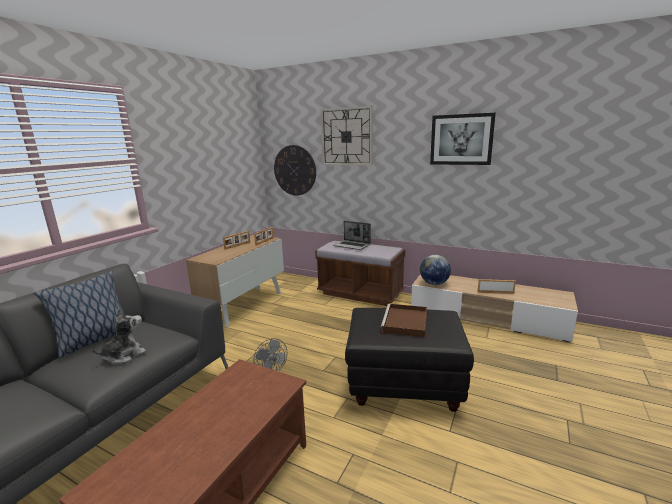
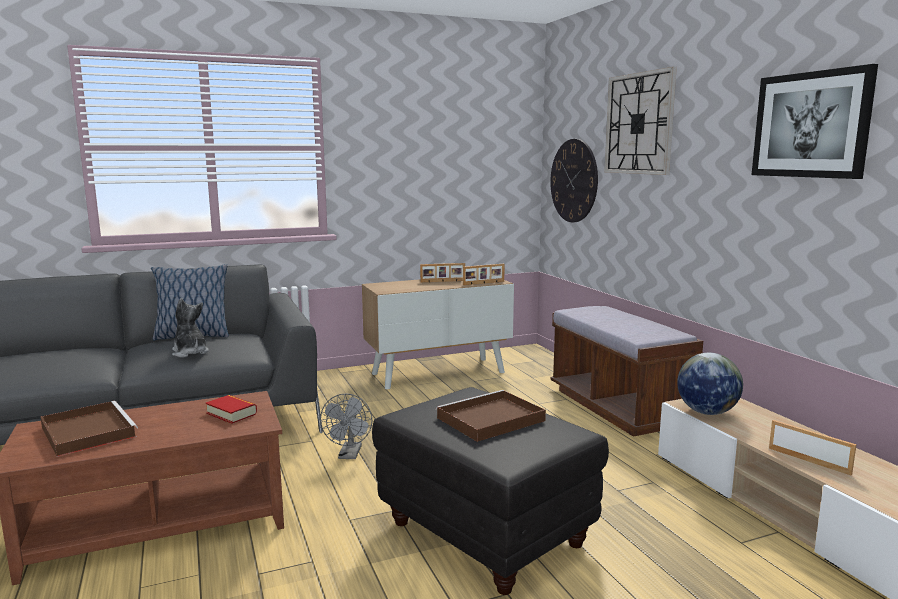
camera: 40 degrees right, 5 degrees down
(124, 355) = (190, 352): plush toy -> plush toy turned 120 degrees counterclockwise
(159, 462) = (87, 431): none -> brown tray
(251, 386) = (231, 413): none -> book
(352, 245) = (613, 316): laptop -> none

